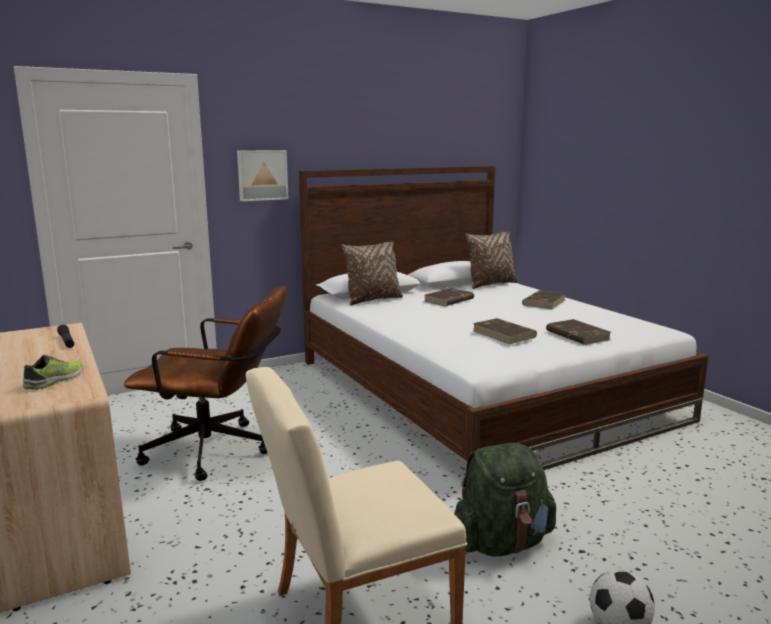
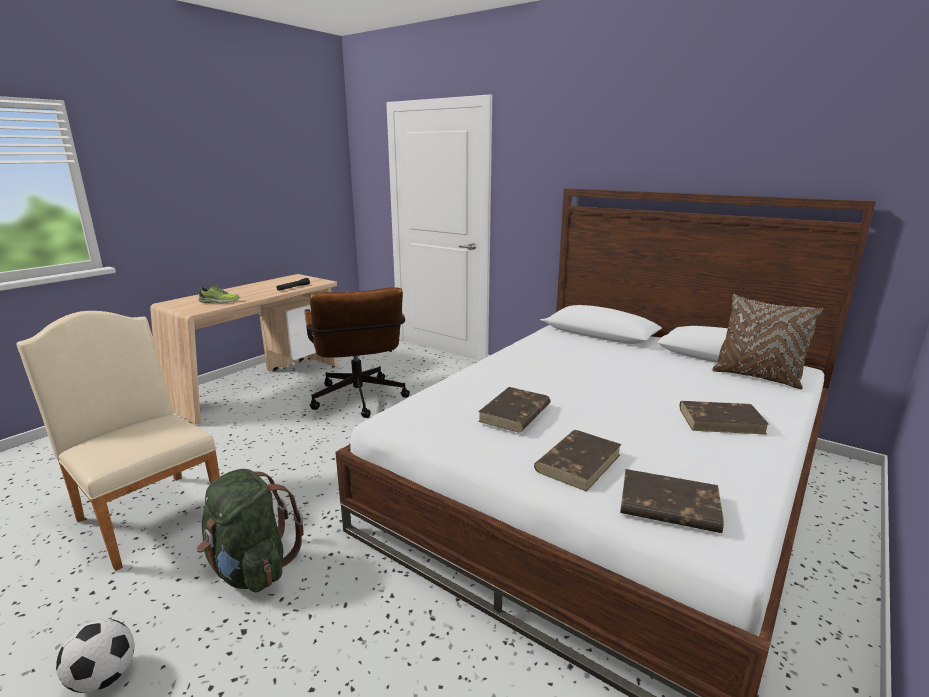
camera: 65 degrees right, 5 degrees up
(262, 175) = (536, 190): picture -> none
(373, 300) = (575, 339): brown pillow -> none
(448, 300) = (632, 368): brown book -> brown book (667, 506)

